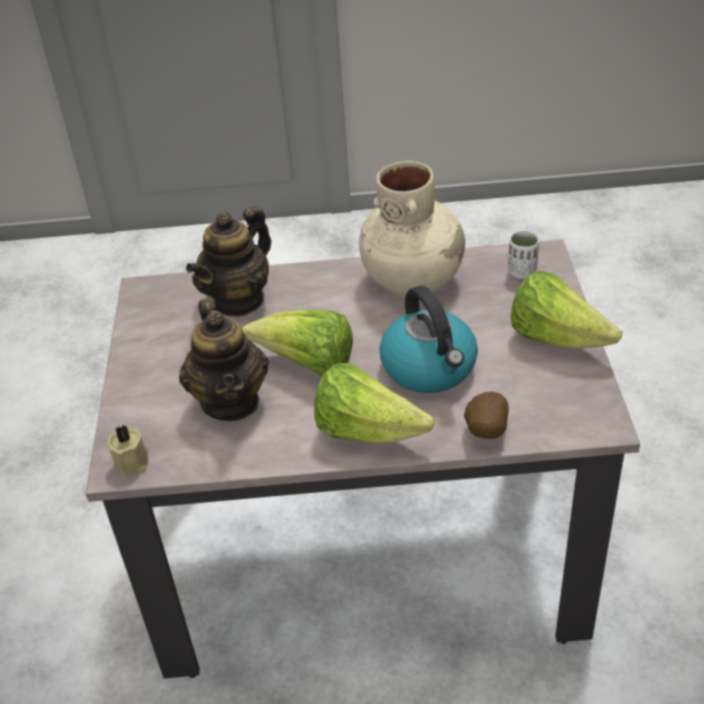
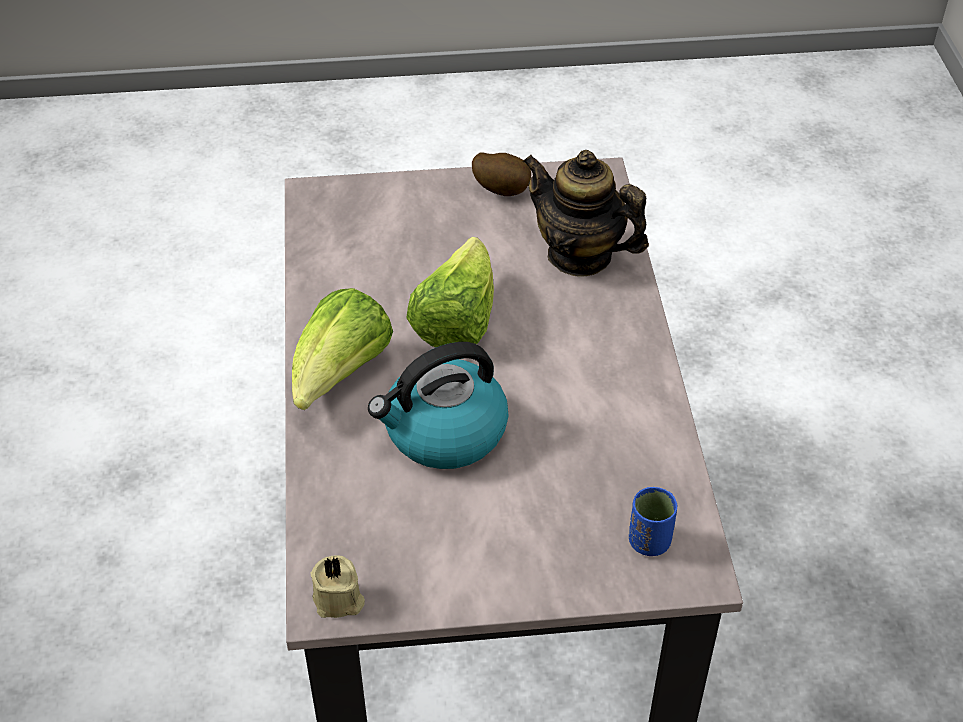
camera: 85 degrees right, 5 degrees up
(133, 461) = (321, 203): beige candle -> beige candle (339, 601)
(231, 401) = (400, 263): teapot -> none
(413, 279) = (628, 418): beige vase -> none
(485, 432) = (325, 481): potato -> potato (502, 190)
(522, 272) = (649, 541): white cup -> blue cup
(556, 338) = (497, 570): lettuce -> none

